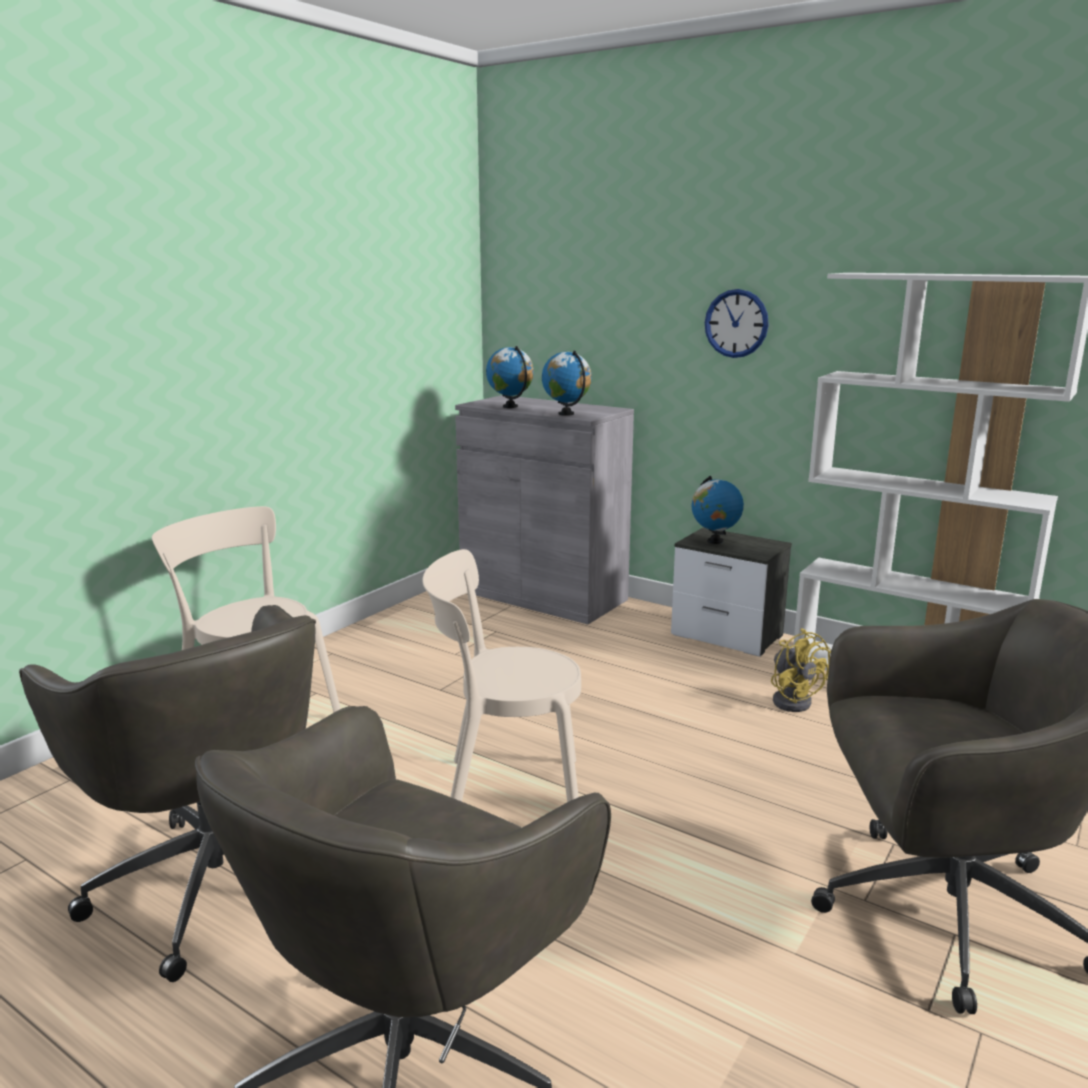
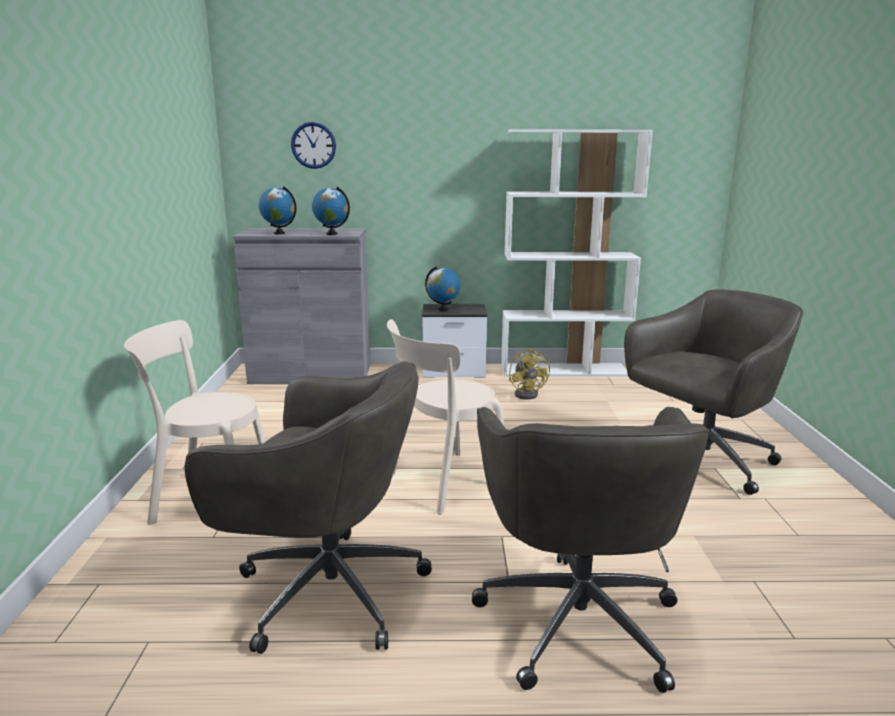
camera: 35 degrees left, 0 degrees up
(736, 323) = (436, 164): wall clock -> wall clock (313, 145)
(792, 699) = (528, 394): yellow fan -> yellow fan turned 45 degrees clockwise

